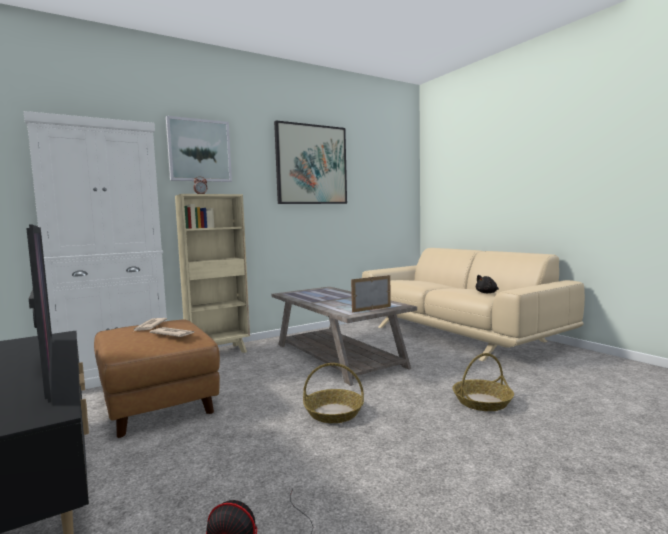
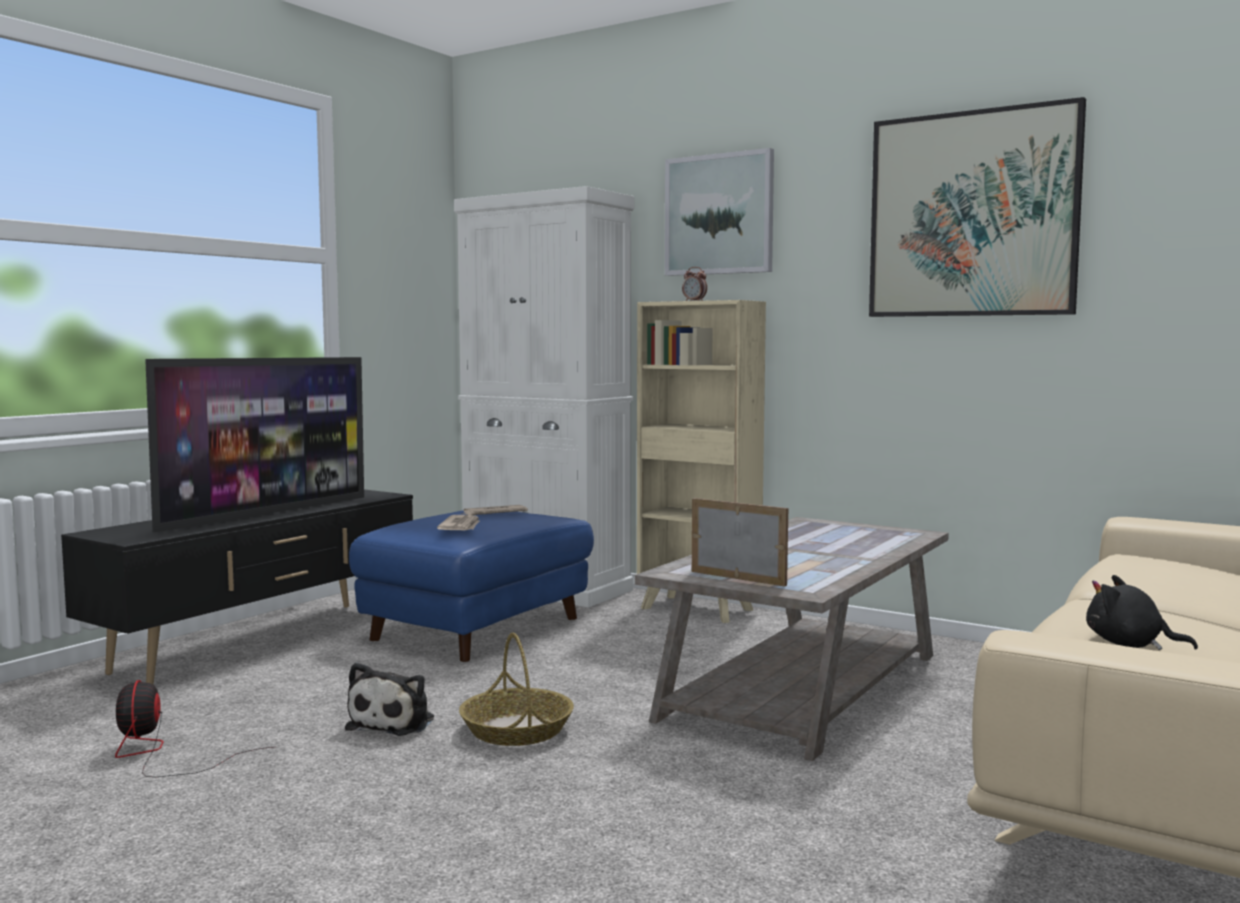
camera: 65 degrees right, 0 degrees up
(158, 402) = (477, 629): brown ottoman -> blue ottoman
(290, 443) = (394, 722): none -> plush toy
(482, 402) = (680, 856): basket -> none

